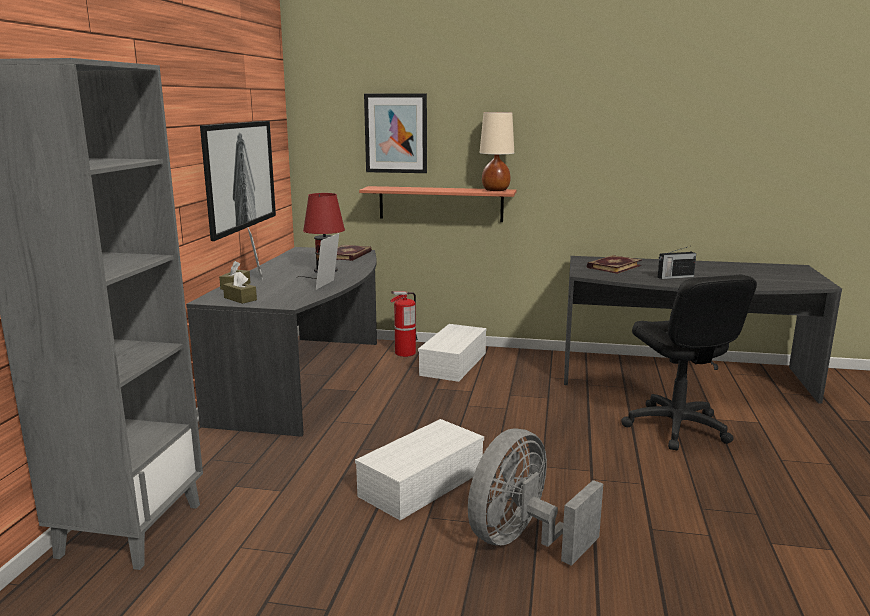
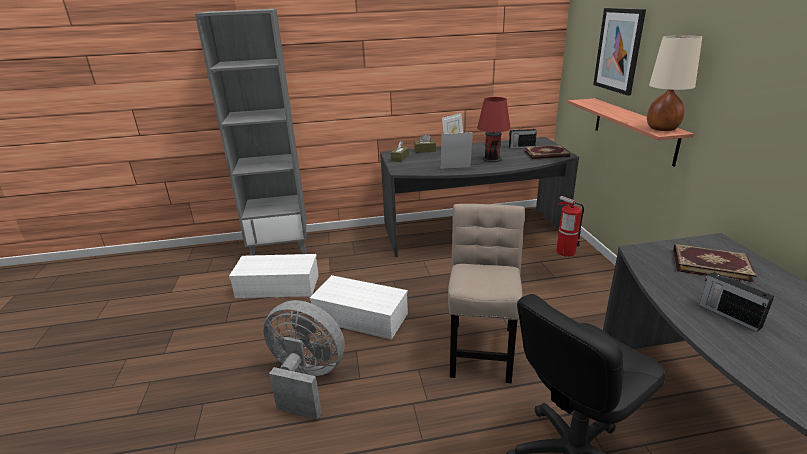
camera: 70 degrees right, 10 degrees up
(238, 176) = (469, 74): picture -> none
(309, 257) = (521, 147): none -> radio
(454, 364) = (570, 279): white storage box -> white storage box (276, 286)
(528, 427) = (481, 347): none -> beige chair

